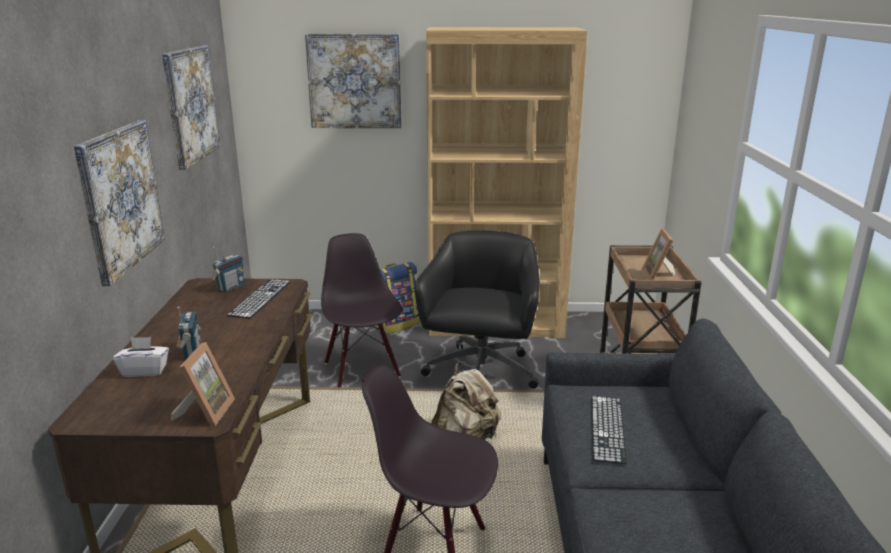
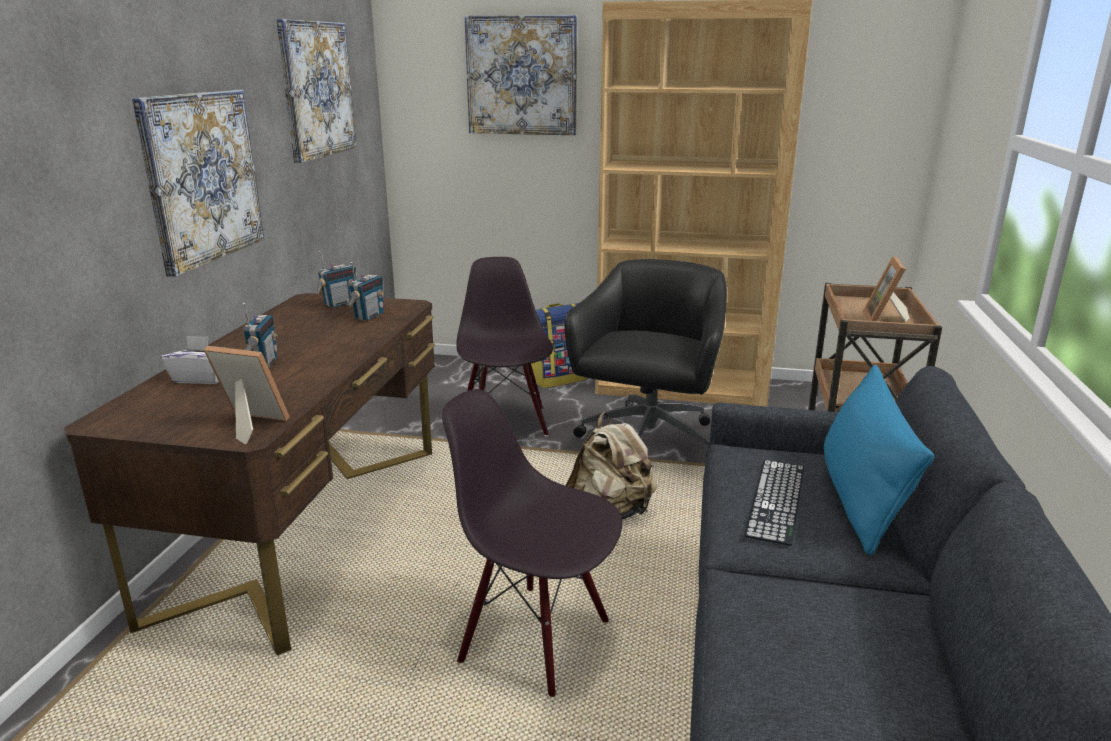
camera: 10 degrees right, 0 degrees up
(205, 412) = (248, 425): picture frame -> picture frame turned 90 degrees counterclockwise
(260, 298) = (368, 316): keyboard -> radio
(664, 419) = (860, 497): none -> blue pillow

